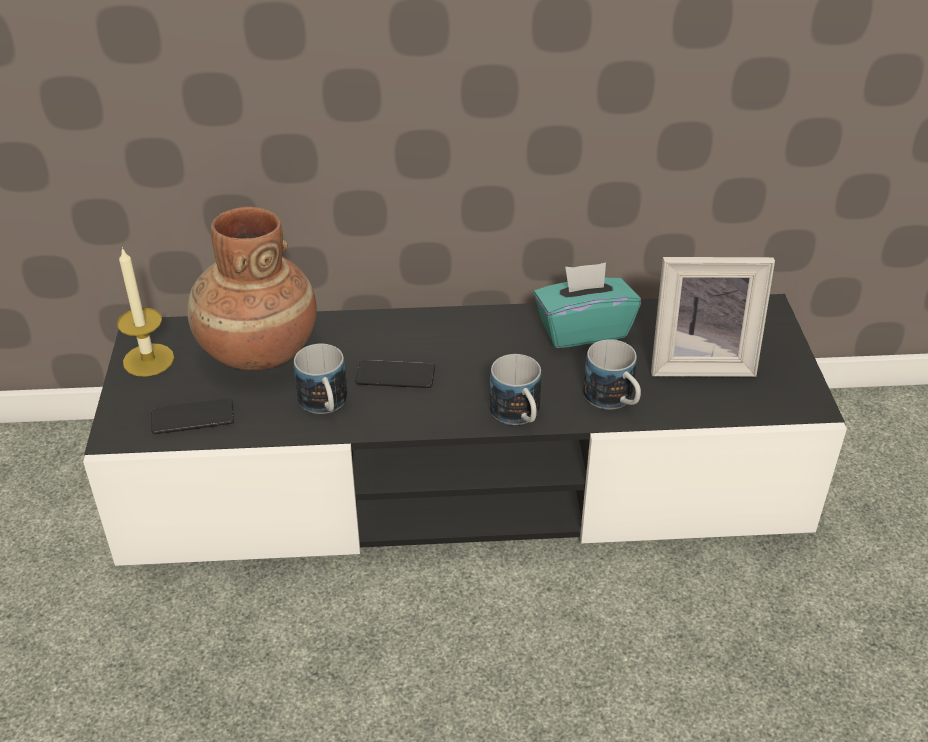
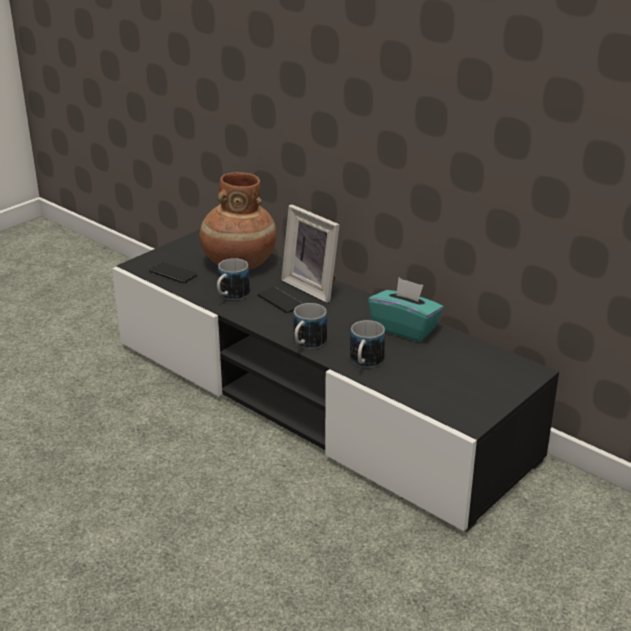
camera: 45 degrees right, 10 degrees down
(148, 360) = (191, 245): candle -> none
(700, 362) = (442, 373): picture frame -> picture frame (314, 287)

